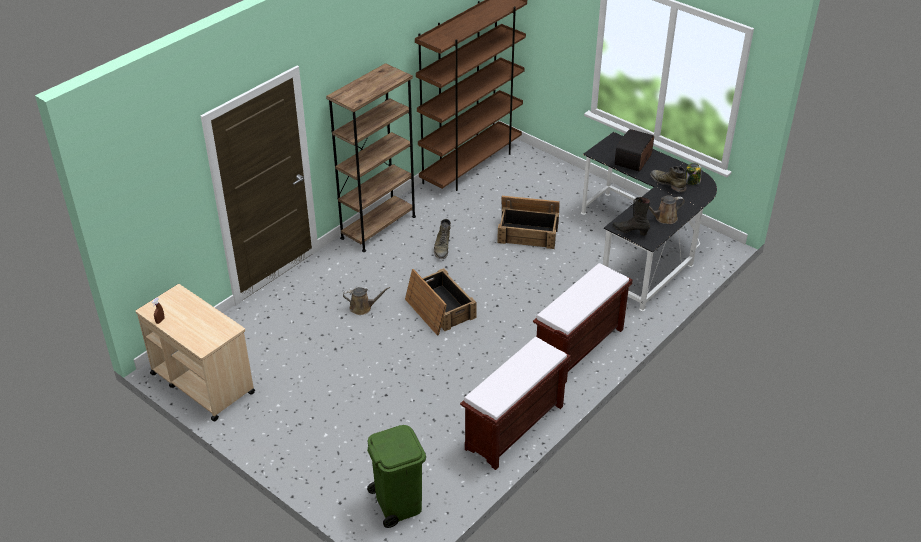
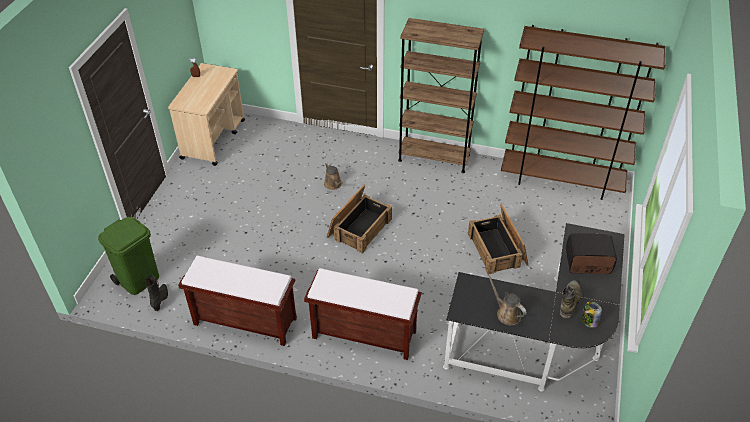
camera: 65 degrees right, 5 degrees up
(442, 248) = (435, 202): green boot -> none
(630, 231) = (466, 293): black boot -> black boot (161, 300)

